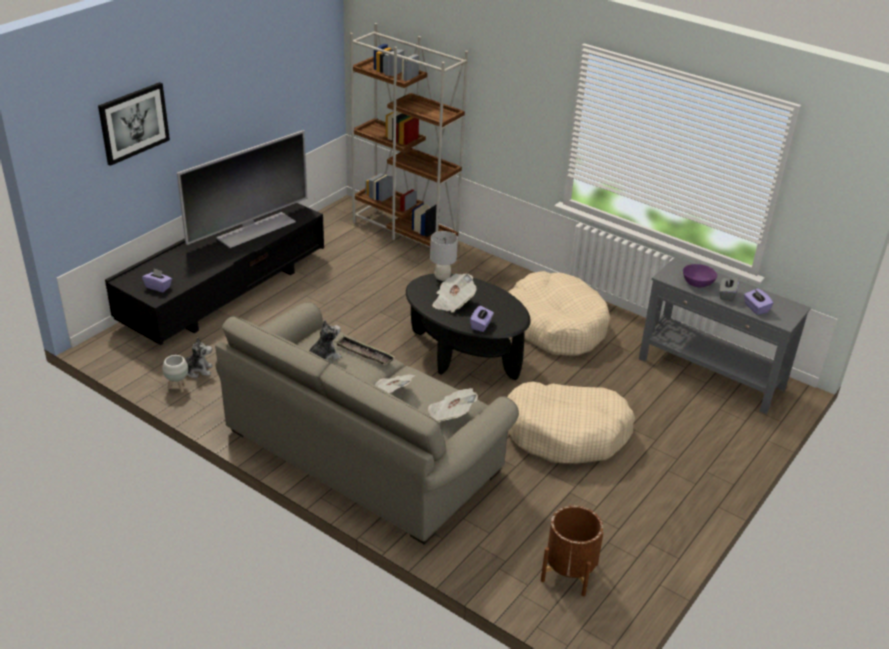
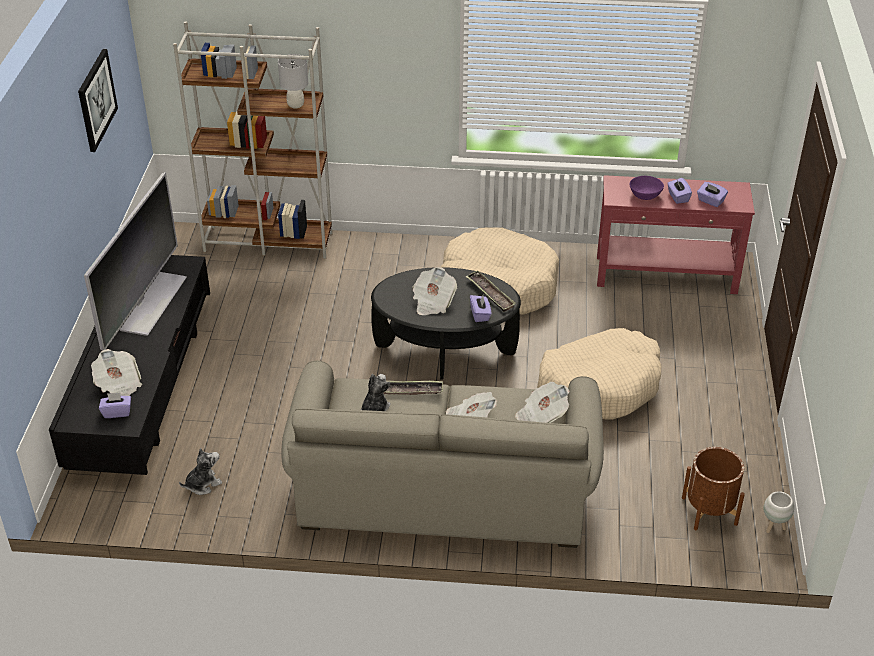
camera: 30 degrees left, 5 degrees up
(133, 123) = (34, 237): picture -> picture (96, 100)
(177, 387) = (201, 511): white planter -> white planter (773, 527)
(178, 271) = (118, 385): none -> newspaper
(442, 277) = (398, 280): grey table lamp -> grey table lamp (295, 105)
(505, 314) = (490, 294): none -> tray
(711, 374) = (666, 275): grey console table -> red console table
(727, 295) = (678, 197): grey tissue box -> purple tissue box

